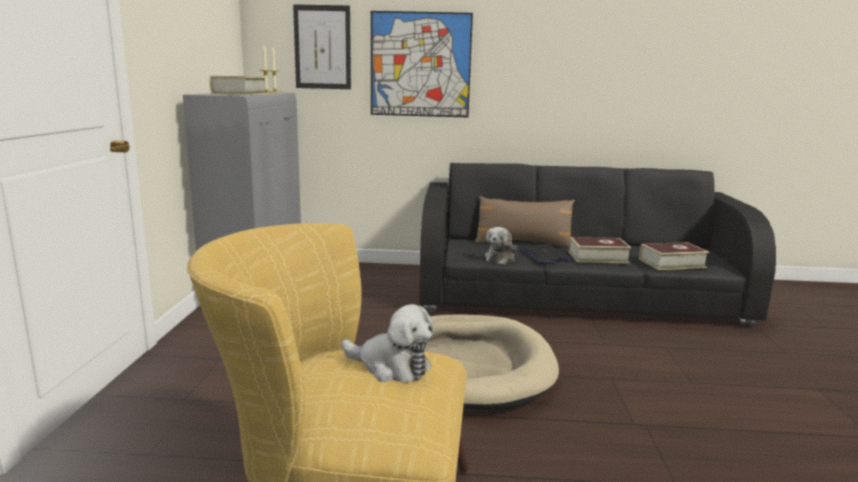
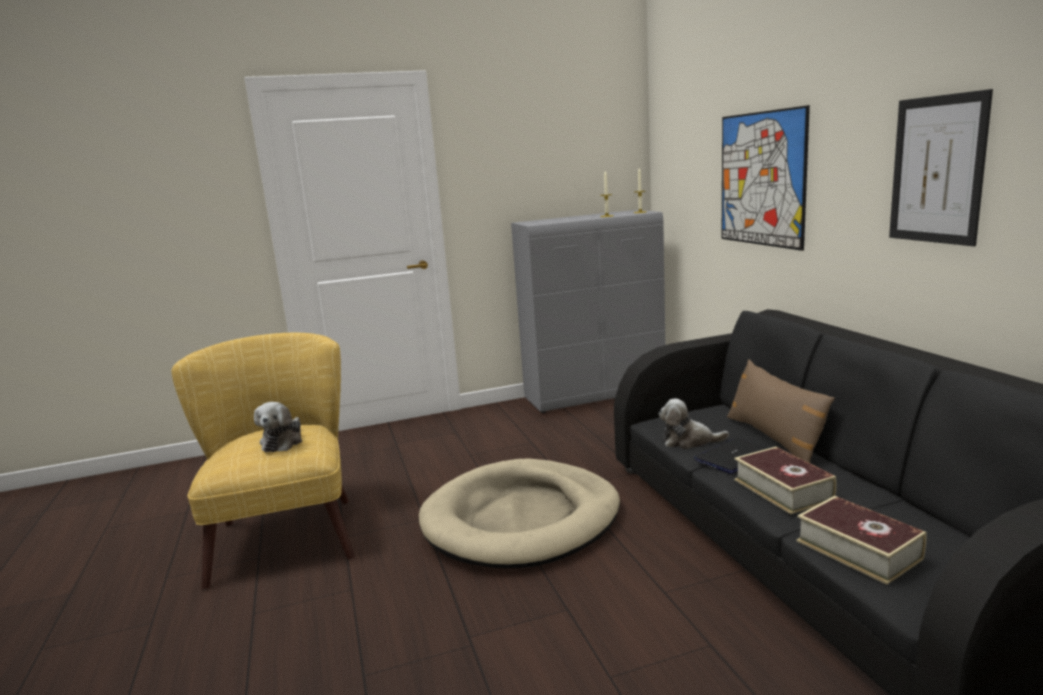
camera: 70 degrees right, 0 degrees up
(240, 93) = (561, 220): book -> none
(322, 47) = (692, 162): picture -> picture (937, 170)

